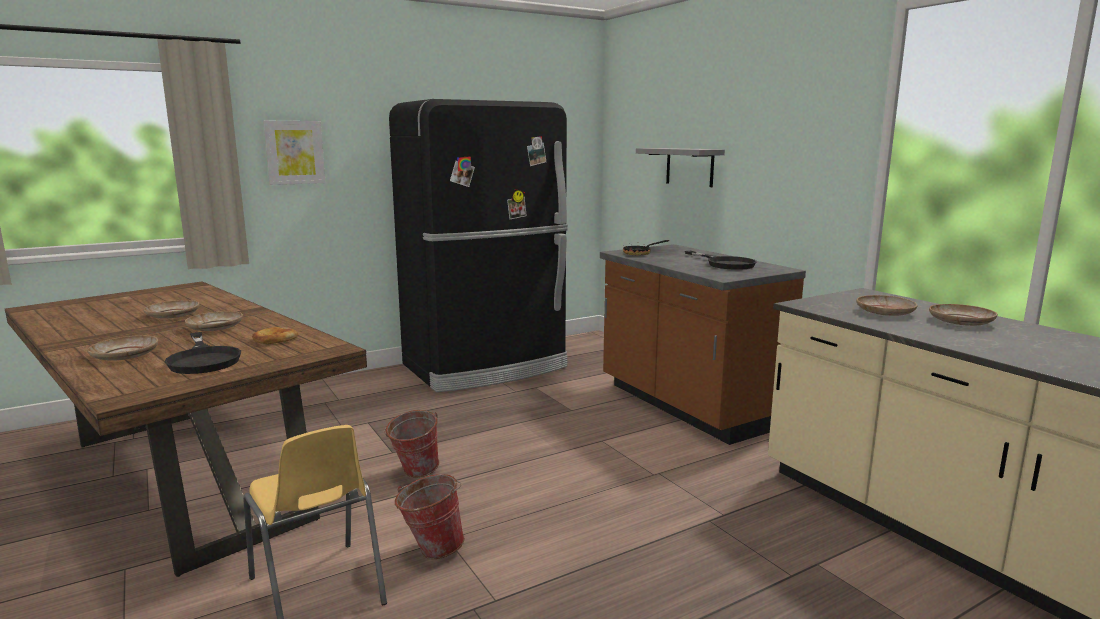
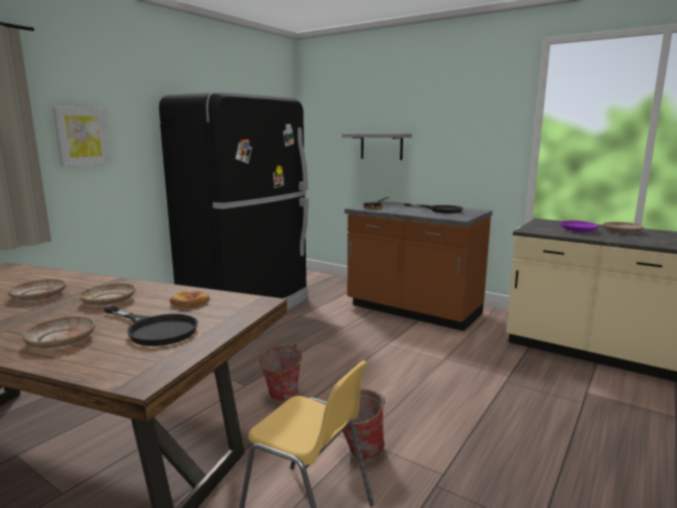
camera: 25 degrees left, 0 degrees up
(885, 312) = (578, 230): beige plate -> purple plate

